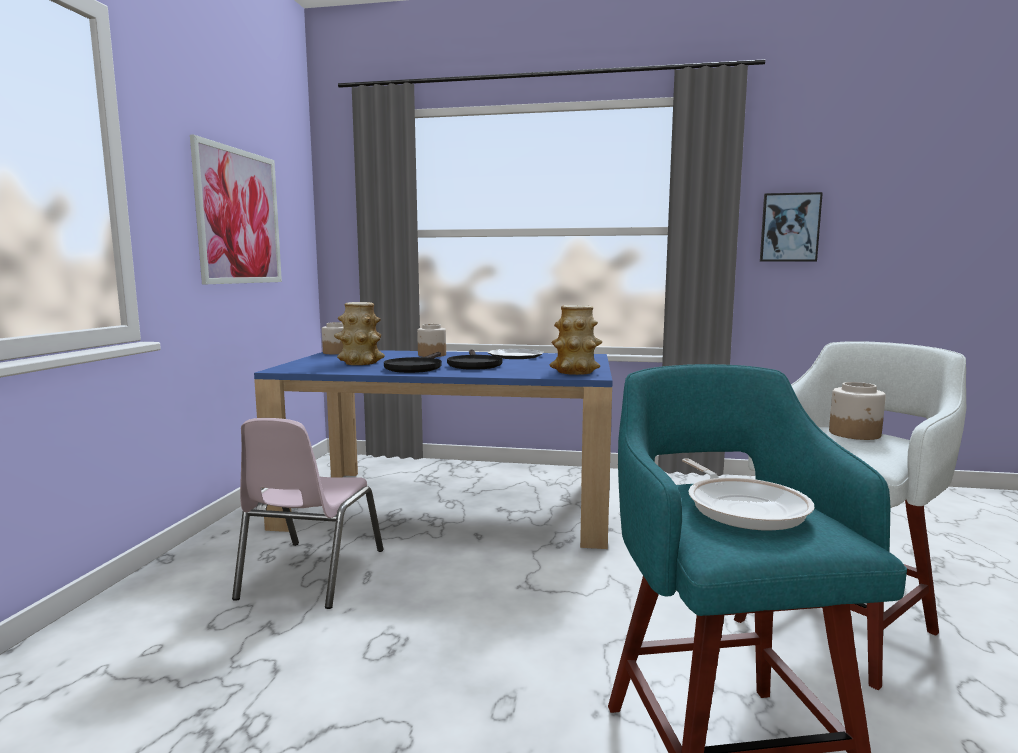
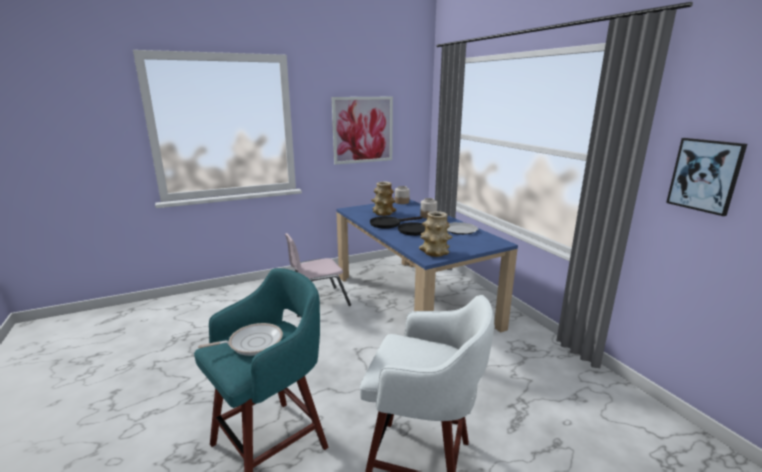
camera: 55 degrees right, 10 degrees up
(743, 508) = (252, 343): frying pan -> frying pan turned 150 degrees counterclockwise
(855, 434) = (430, 358): jar -> none

